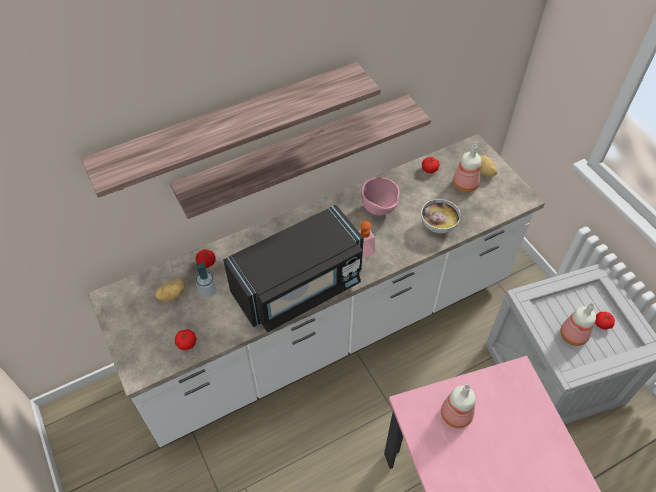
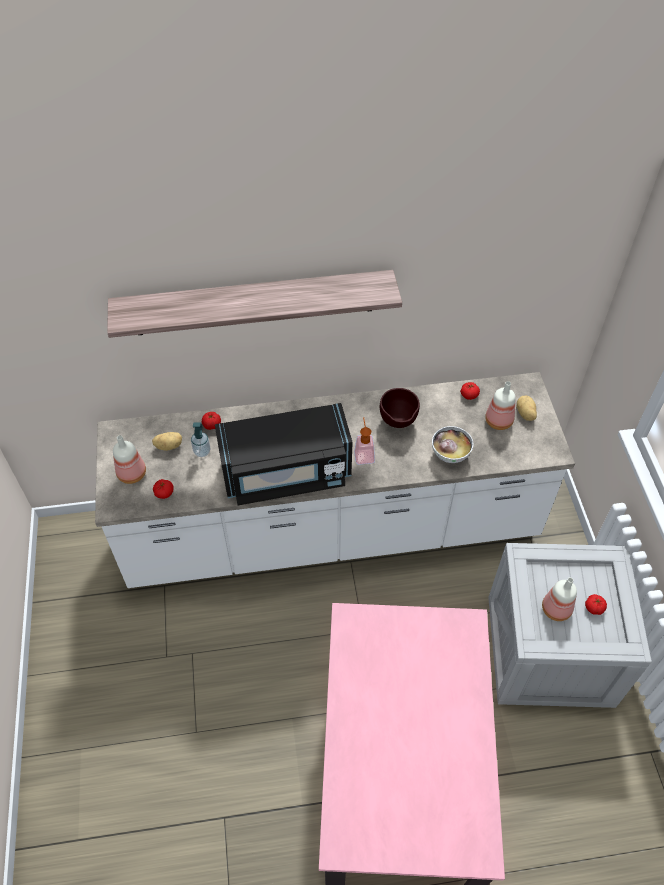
camera: 20 degrees right, 0 degrees up
(296, 153) = (322, 343): shelf -> none
(379, 211) = (398, 423): pink bowl -> brown bowl
(456, 413) = (389, 639): bottle -> bottle (132, 473)

